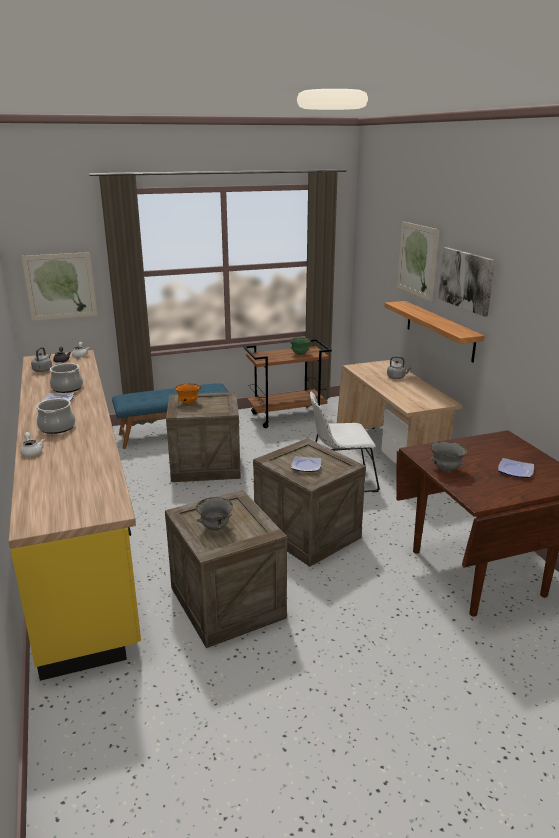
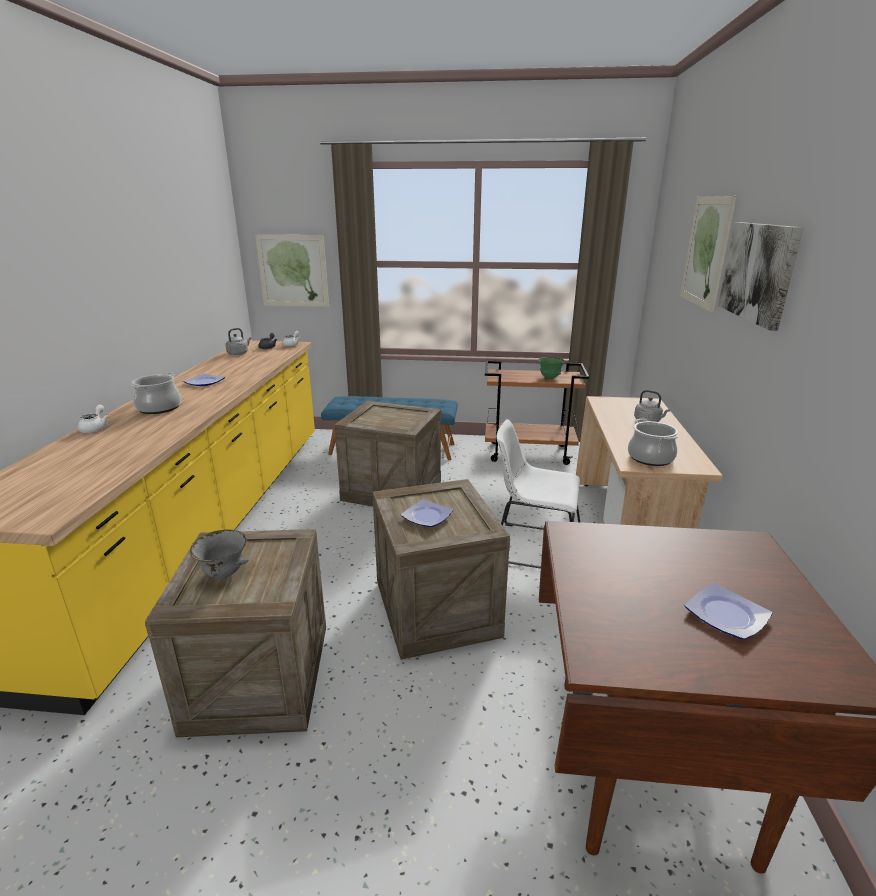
camera: 25 degrees right, 0 degrees up
(67, 388) = (232, 372): cooking pot -> cooking pot (651, 458)
(188, 403) = (377, 413): orange bowl -> none
(439, 330) = (715, 357): shelf -> none
(445, 469) = (589, 577): grey bowl -> none

